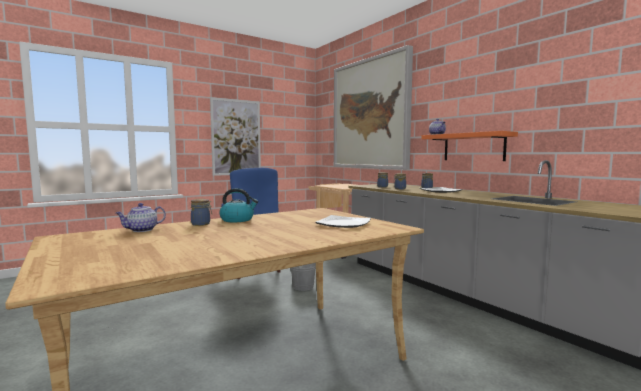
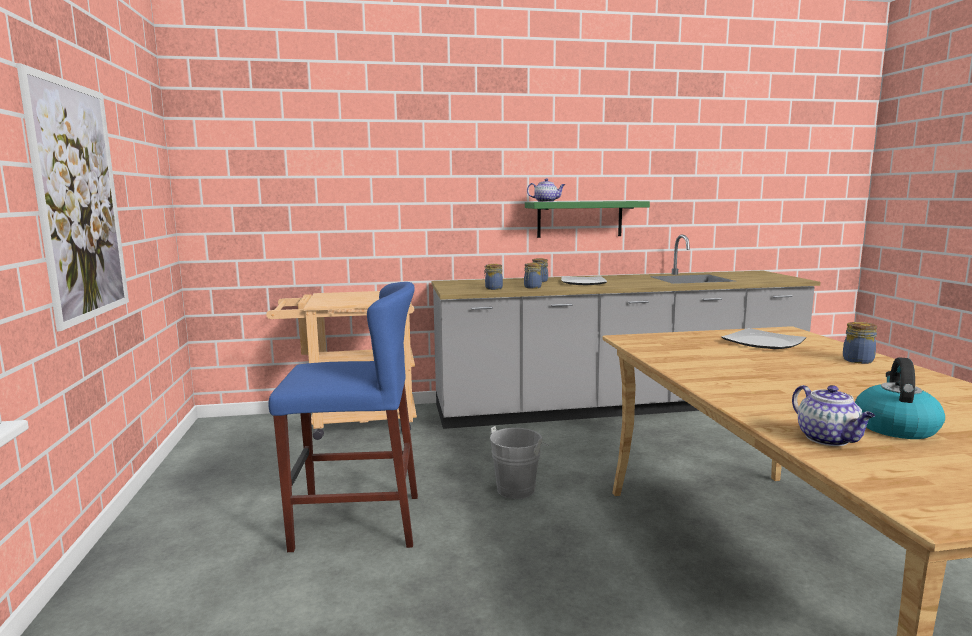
camera: 65 degrees left, 5 degrees up
(201, 224) = (760, 400): jar -> jar (857, 360)
(237, 220) = (718, 379): kettle -> kettle (895, 427)
(370, 114) = (371, 155): picture -> none
(473, 147) = (579, 219): orange shelf -> green shelf

